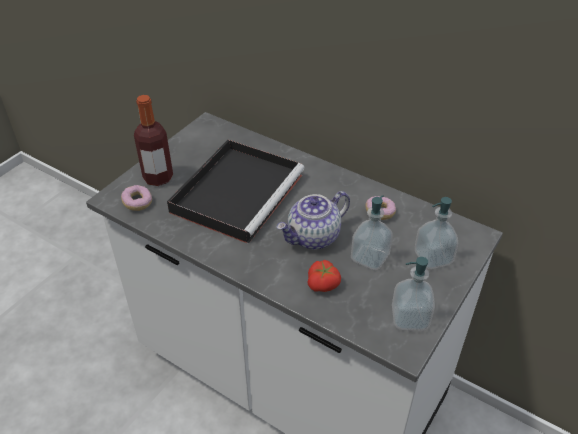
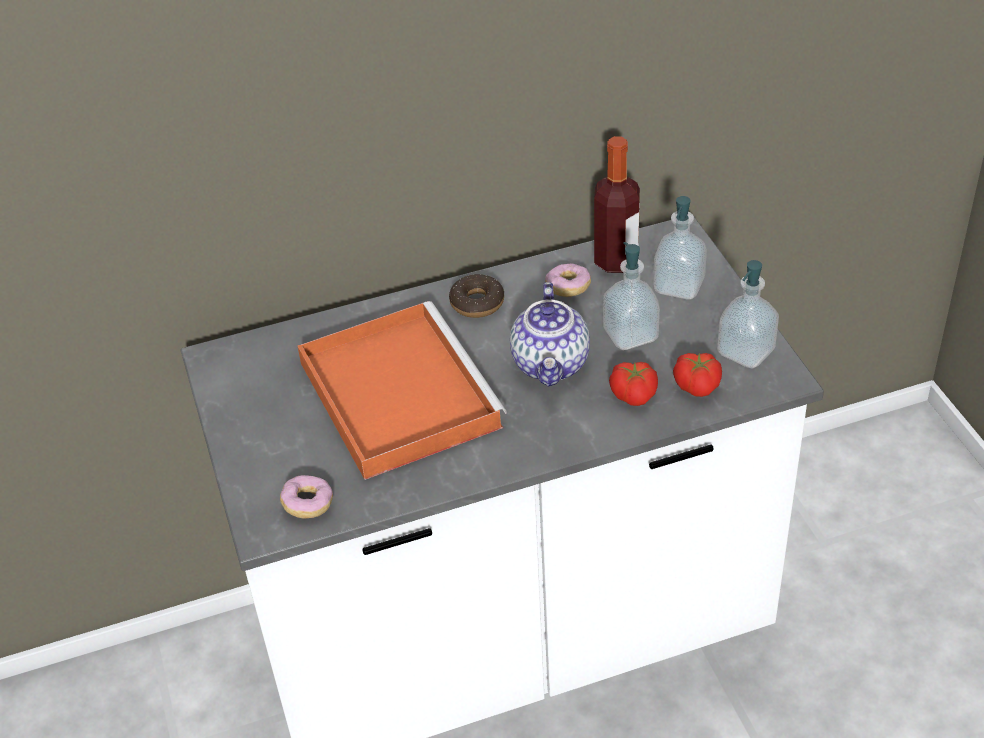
camera: 50 degrees left, 0 degrees up
(158, 177) = (276, 460): bottle -> bottle (616, 261)
(238, 191) = (396, 392): black tray -> orange tray
(331, 185) = (477, 303): none -> donut
(358, 309) = (698, 385): none -> tomato

